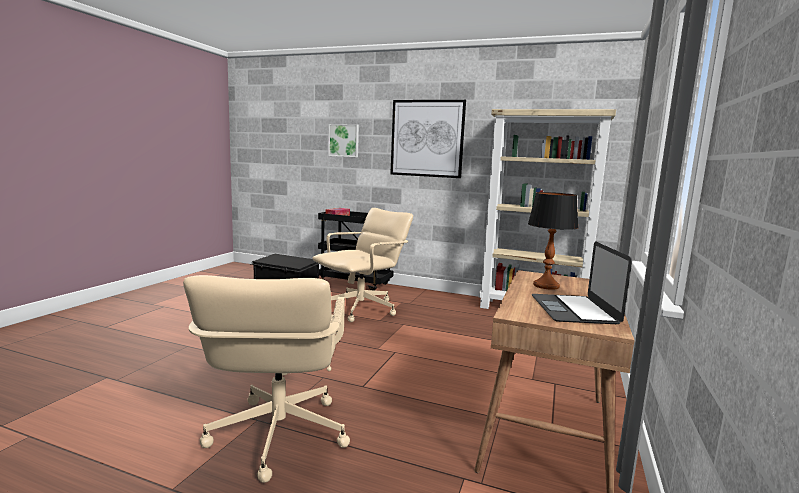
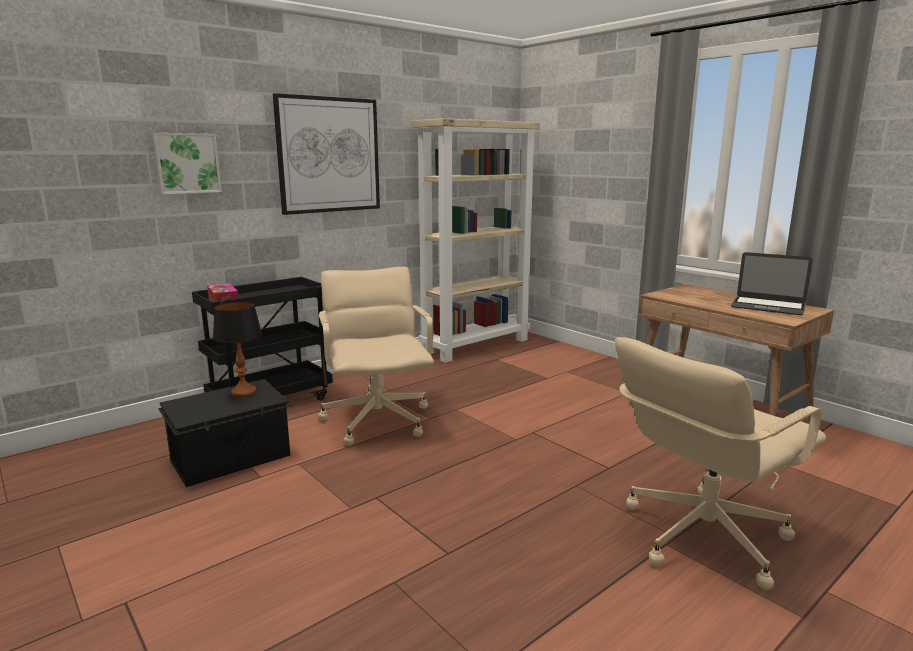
camera: 60 degrees left, 5 degrees up
(277, 435) = (702, 536): beige office chair -> beige office chair turned 120 degrees clockwise
(545, 286) = (699, 299): table lamp -> table lamp (243, 392)

